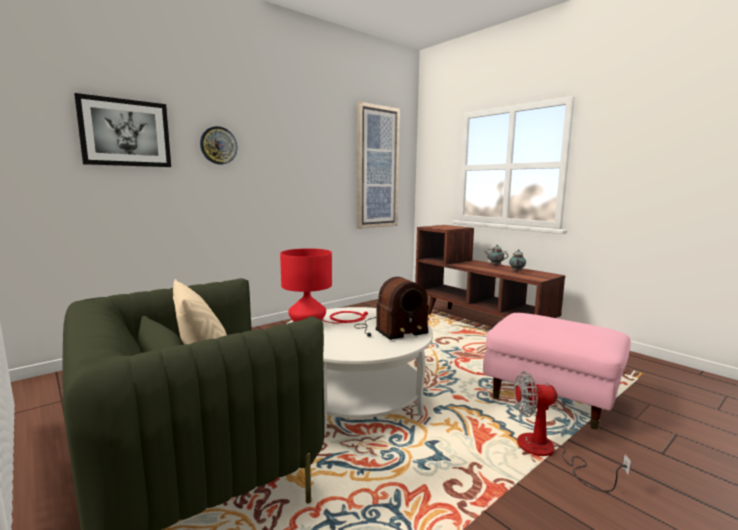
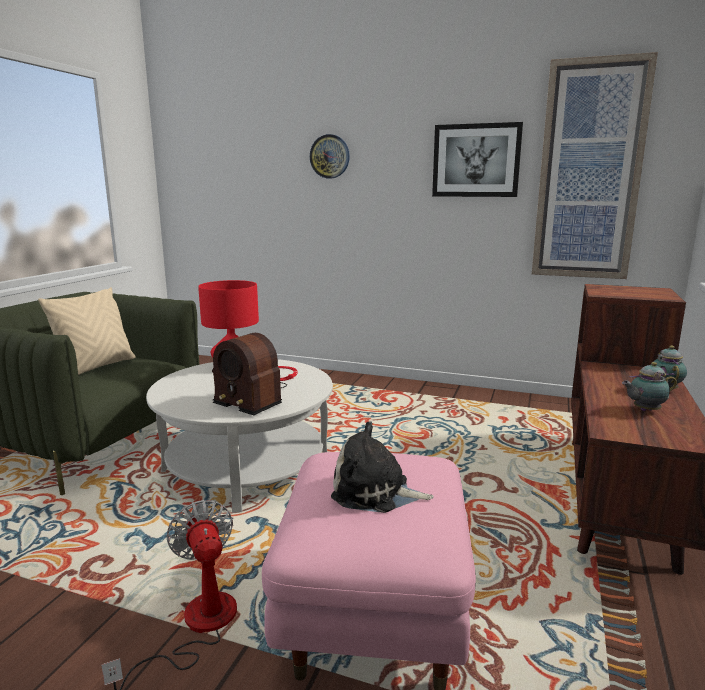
camera: 60 degrees right, 5 degrees up
(125, 133) = (248, 152): picture -> picture (476, 160)
(558, 326) = (375, 492): none -> plush toy

